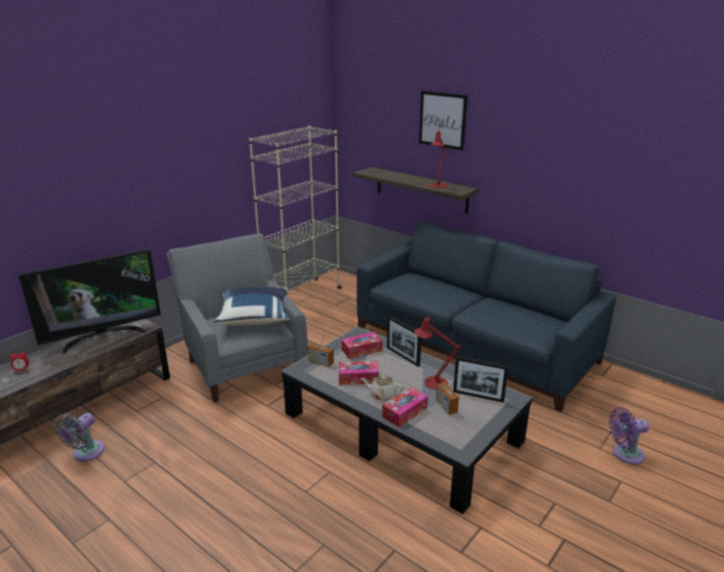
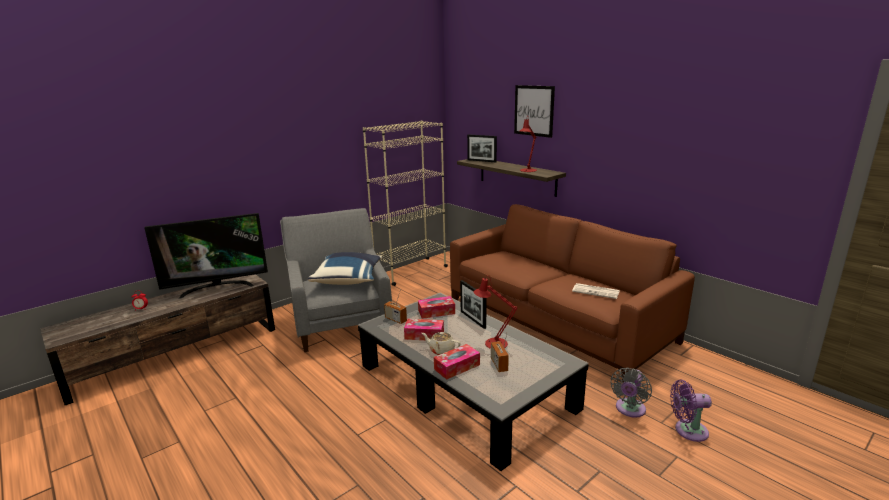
camera: 10 degrees right, 5 degrees down
(86, 453) = (183, 385): grey fan -> grey fan (629, 410)
(473, 345) = (556, 320): blue sofa -> brown sofa
(478, 396) = (533, 358): picture frame -> picture frame (481, 161)
(522, 318) = (596, 291): none -> newspaper

